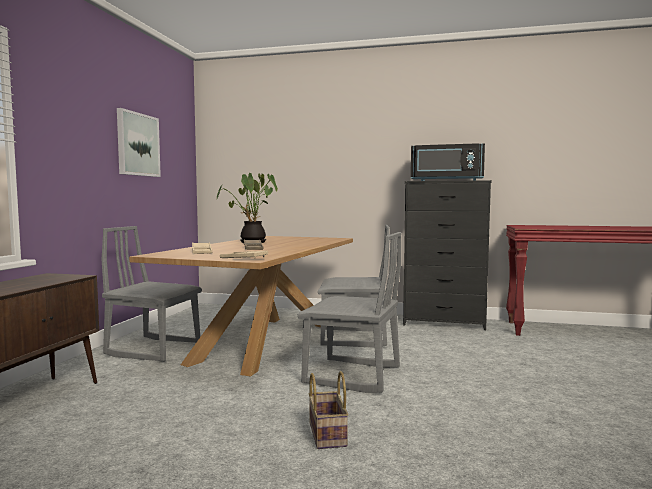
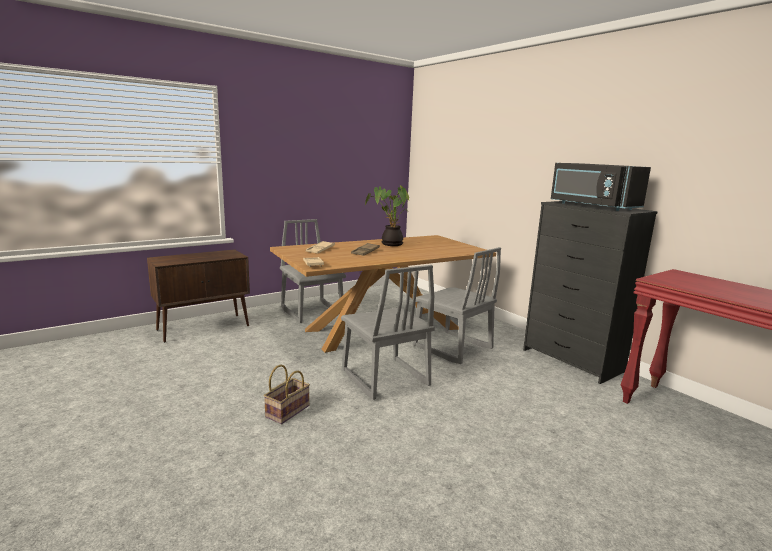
camera: 40 degrees right, 10 degrees up
(137, 144) = (337, 152): picture -> none

